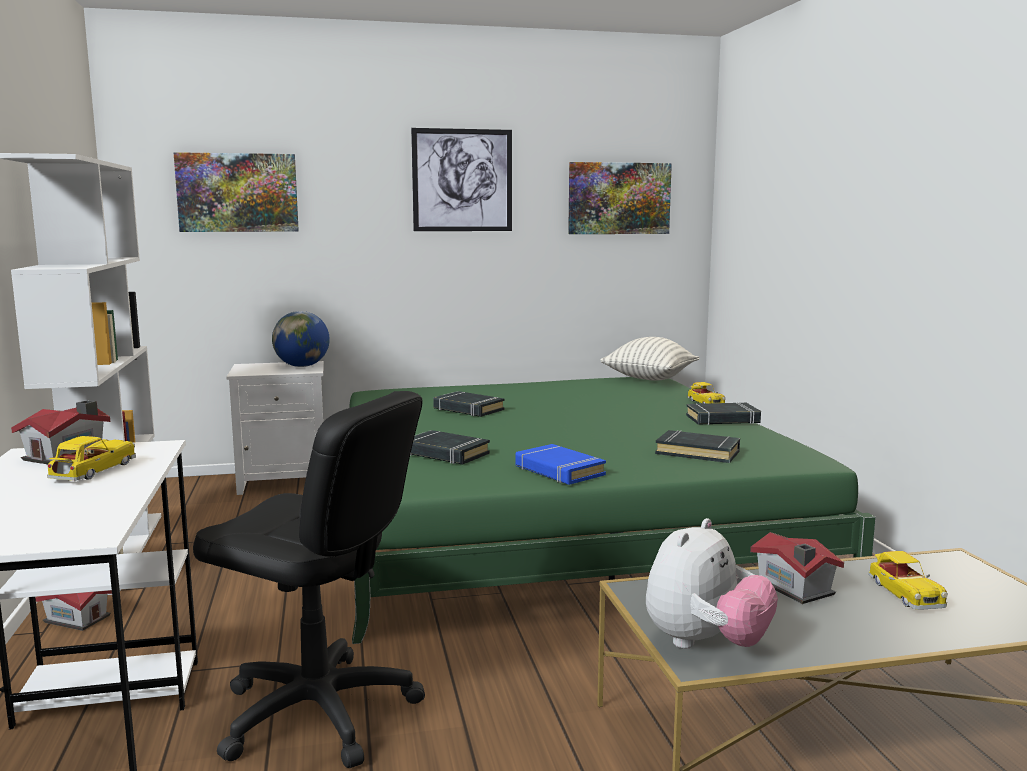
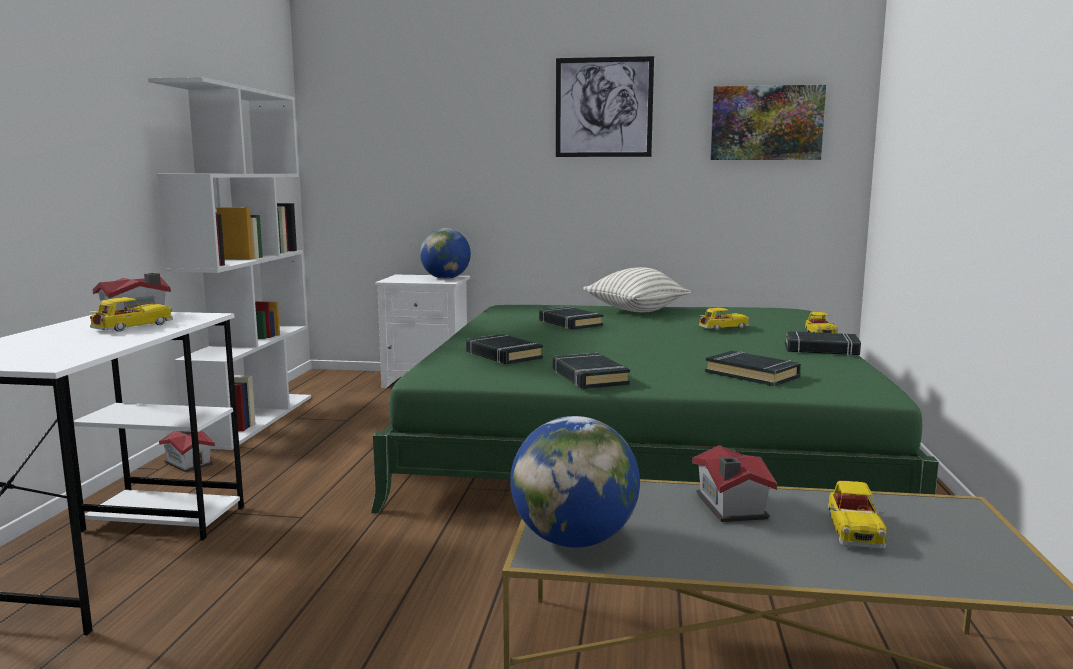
camera: 20 degrees right, 0 degrees up
(238, 193) = (402, 122): picture -> none
(317, 712) = (297, 561): black office chair -> none
(559, 471) = (589, 377): blue book -> black book
(617, 403) = (722, 327): none -> toy car
(649, 380) = (783, 311): pillow -> pillow (635, 312)
(705, 644) = (574, 540): plush toy -> globe

